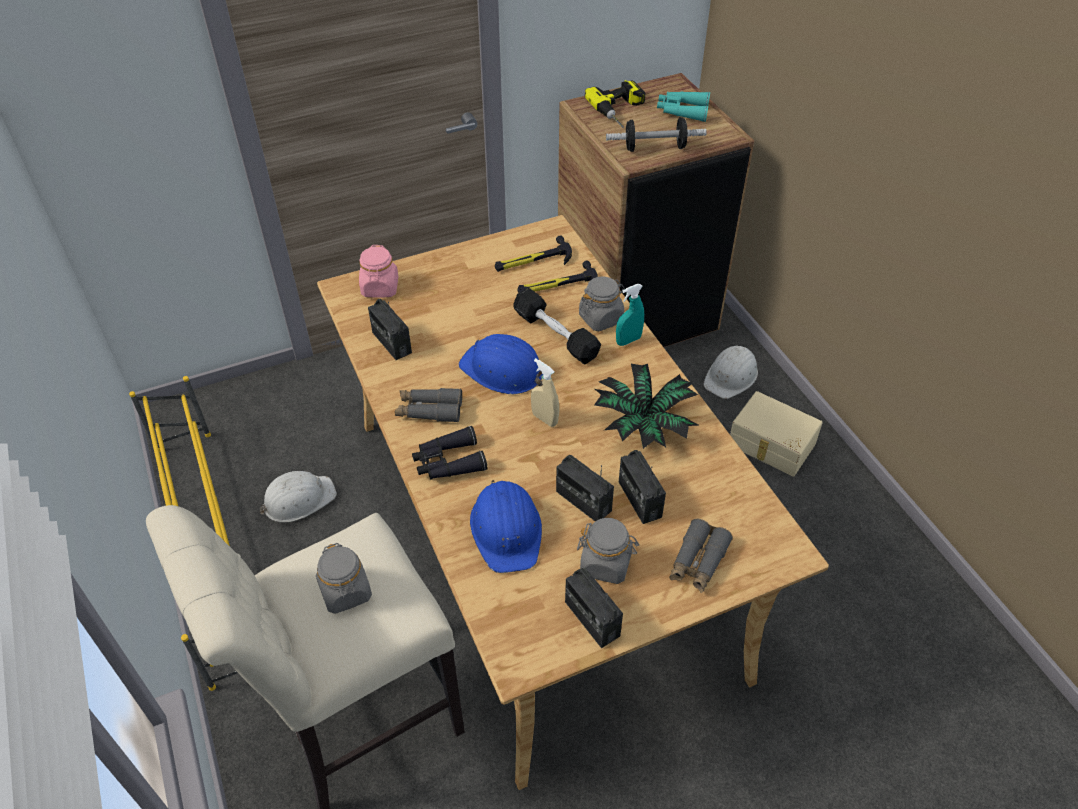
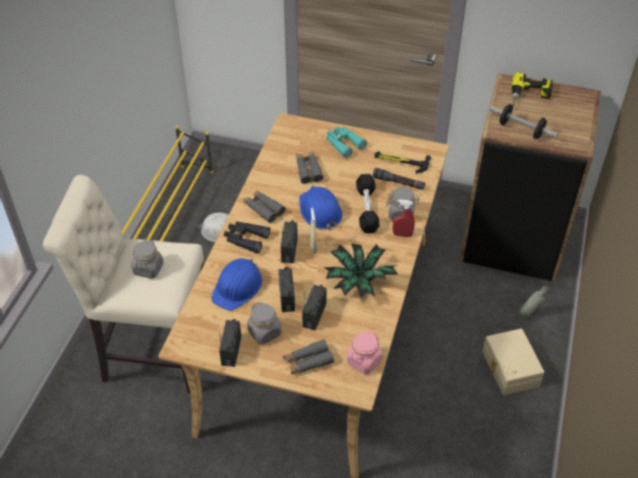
camera: 40 degrees right, 0 degrees up
(380, 288) = (306, 133): pink jar -> pink jar (364, 361)
(391, 343) = (281, 165): radio -> radio (289, 250)
(434, 330) = (308, 170): none -> grey binoculars
(557, 285) = (398, 183): hammer -> black flashlight
(628, 340) = (402, 234): turquoise spray bottle -> red spray bottle
(682, 111) = (568, 115): turquoise binoculars -> turquoise binoculars (343, 144)
(731, 376) = (529, 314): white hard hat -> grey bottle

